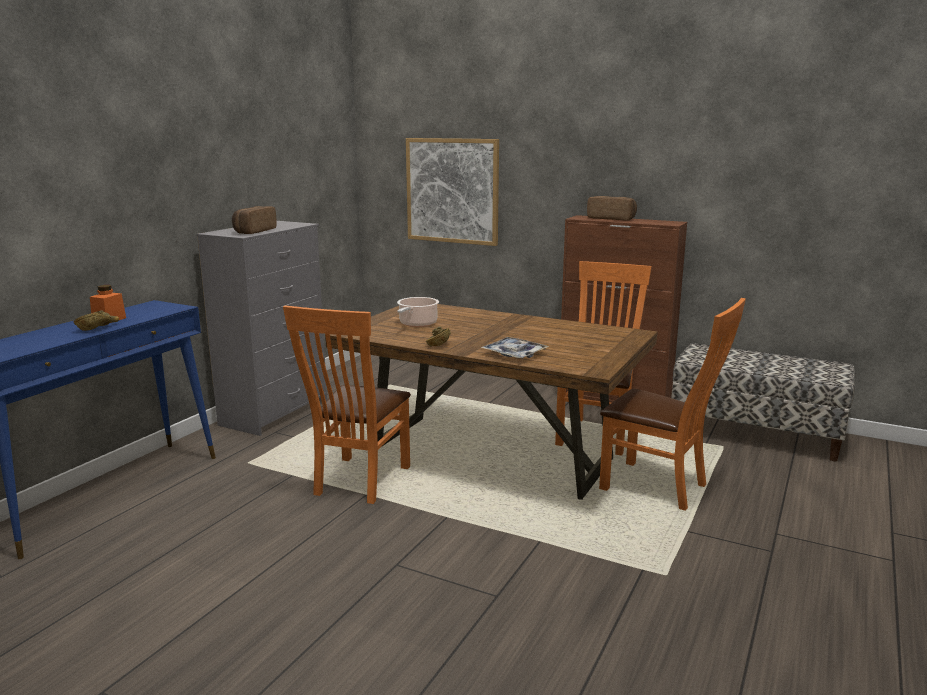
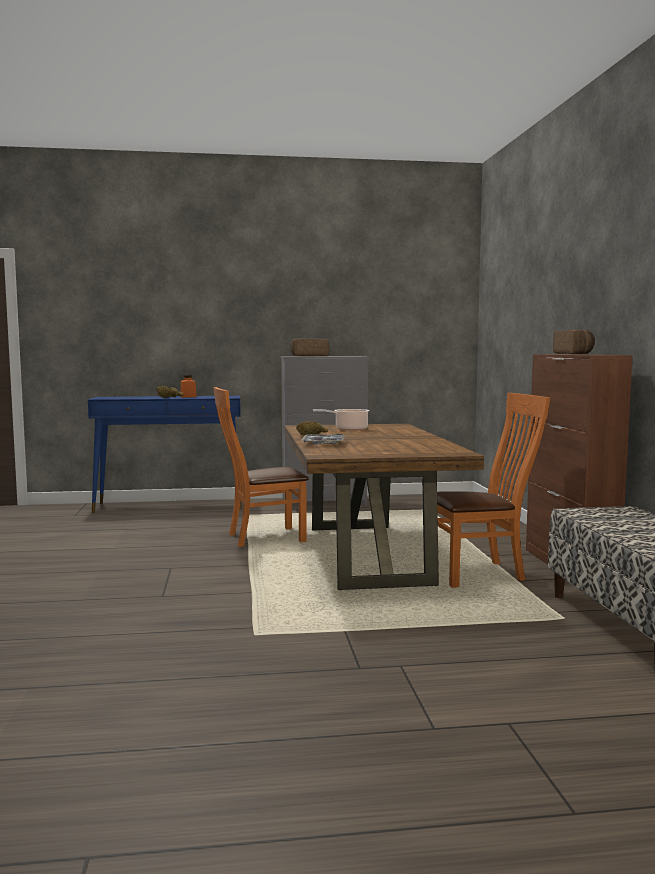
camera: 55 degrees right, 10 degrees down
(452, 191) = (513, 338): picture -> none
(660, 488) = (413, 610): orange chair -> none

